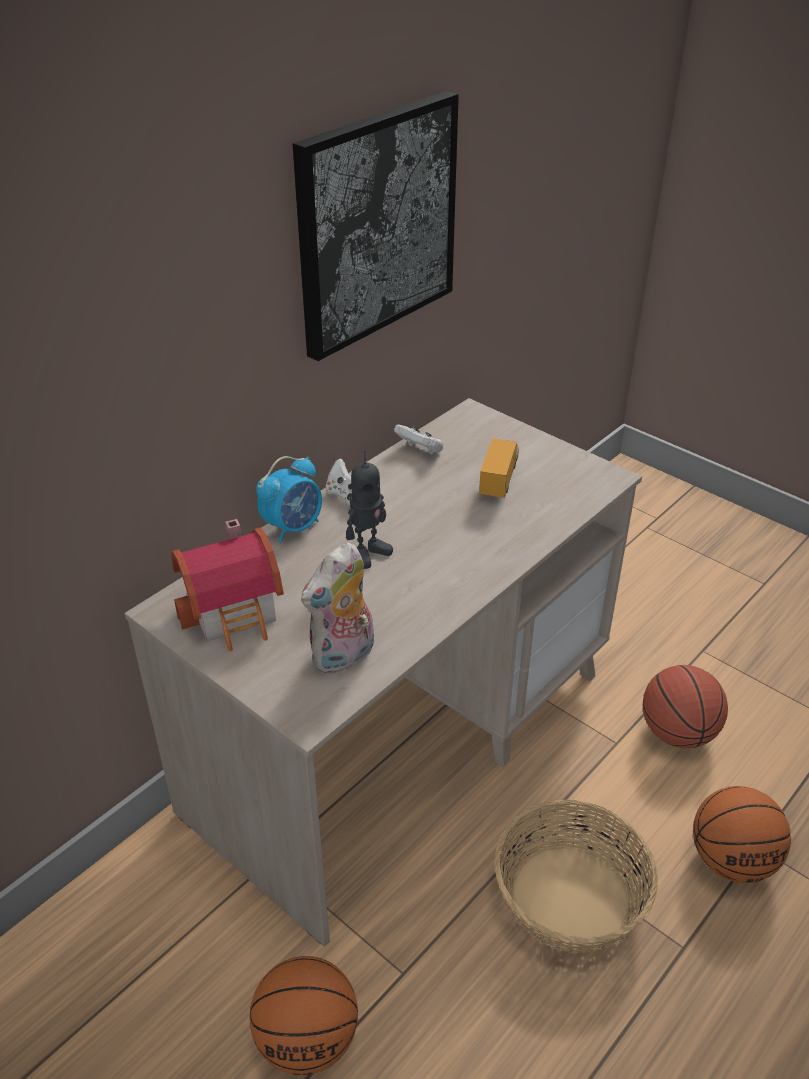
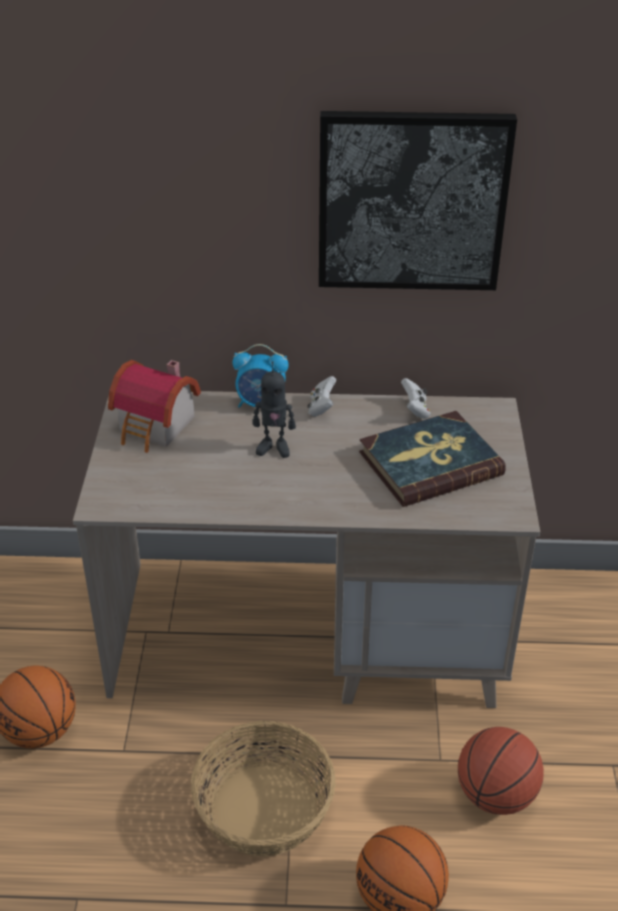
camera: 50 degrees right, 0 degrees up
(344, 657) = (164, 491): plush toy -> none
(498, 481) = (430, 463): toy truck -> book

